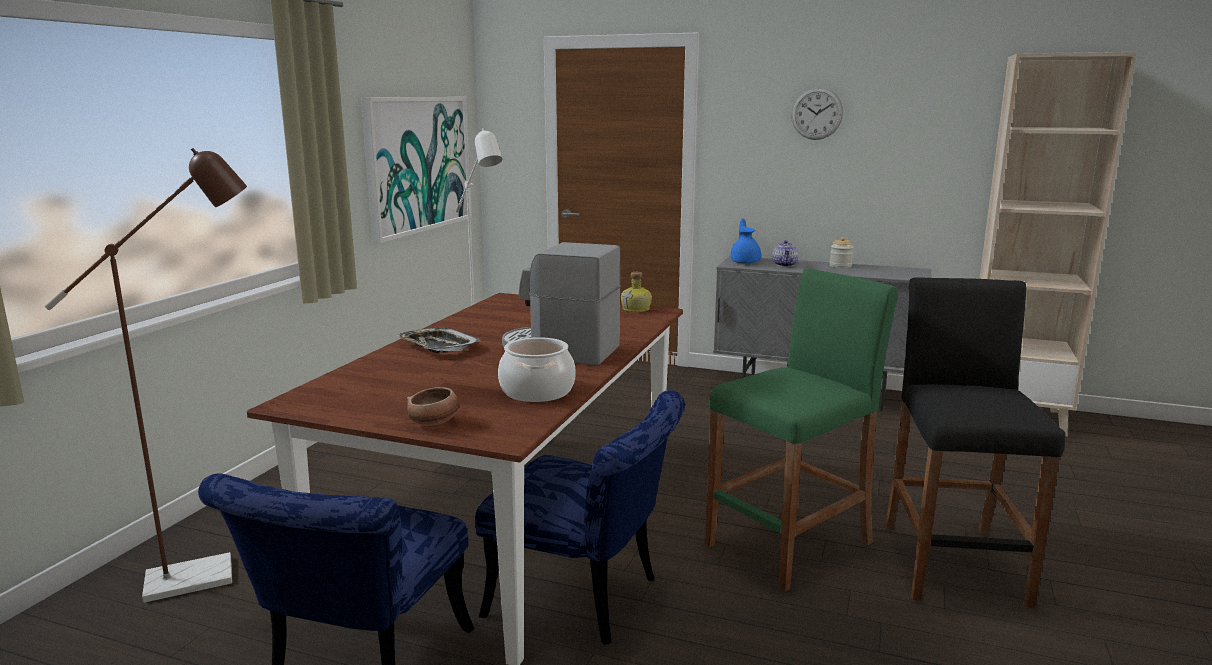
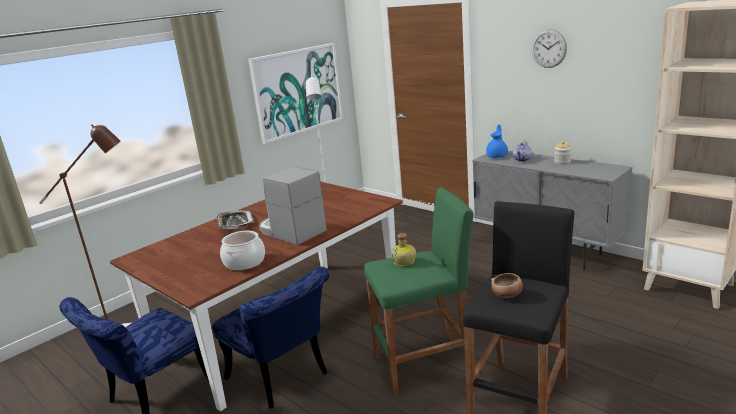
camera: 25 degrees right, 5 degrees up
(434, 422) = (175, 279): bowl -> bowl (507, 295)
(637, 309) = (374, 199): bottle -> bottle (405, 262)

